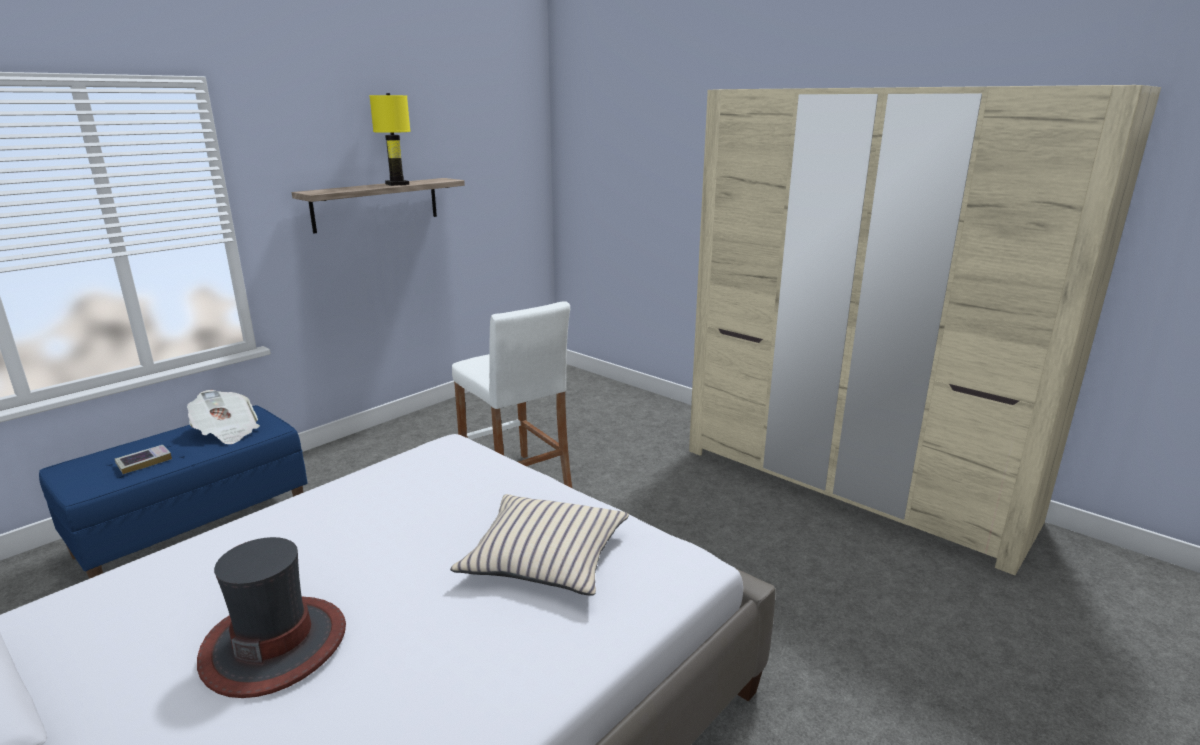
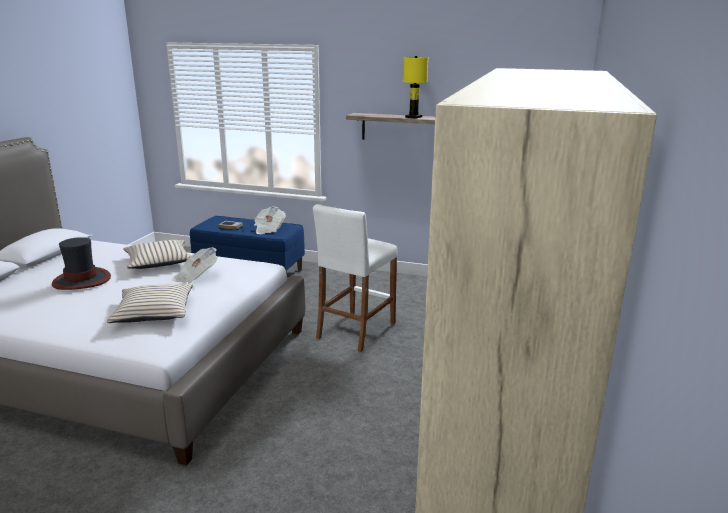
camera: 65 degrees right, 0 degrees up
(293, 535) = (158, 262): none -> beige pillow
(425, 503) = (196, 277): none -> newspaper

